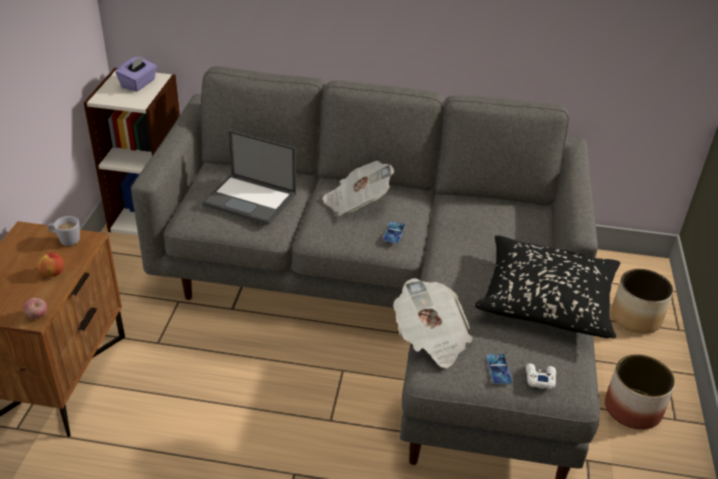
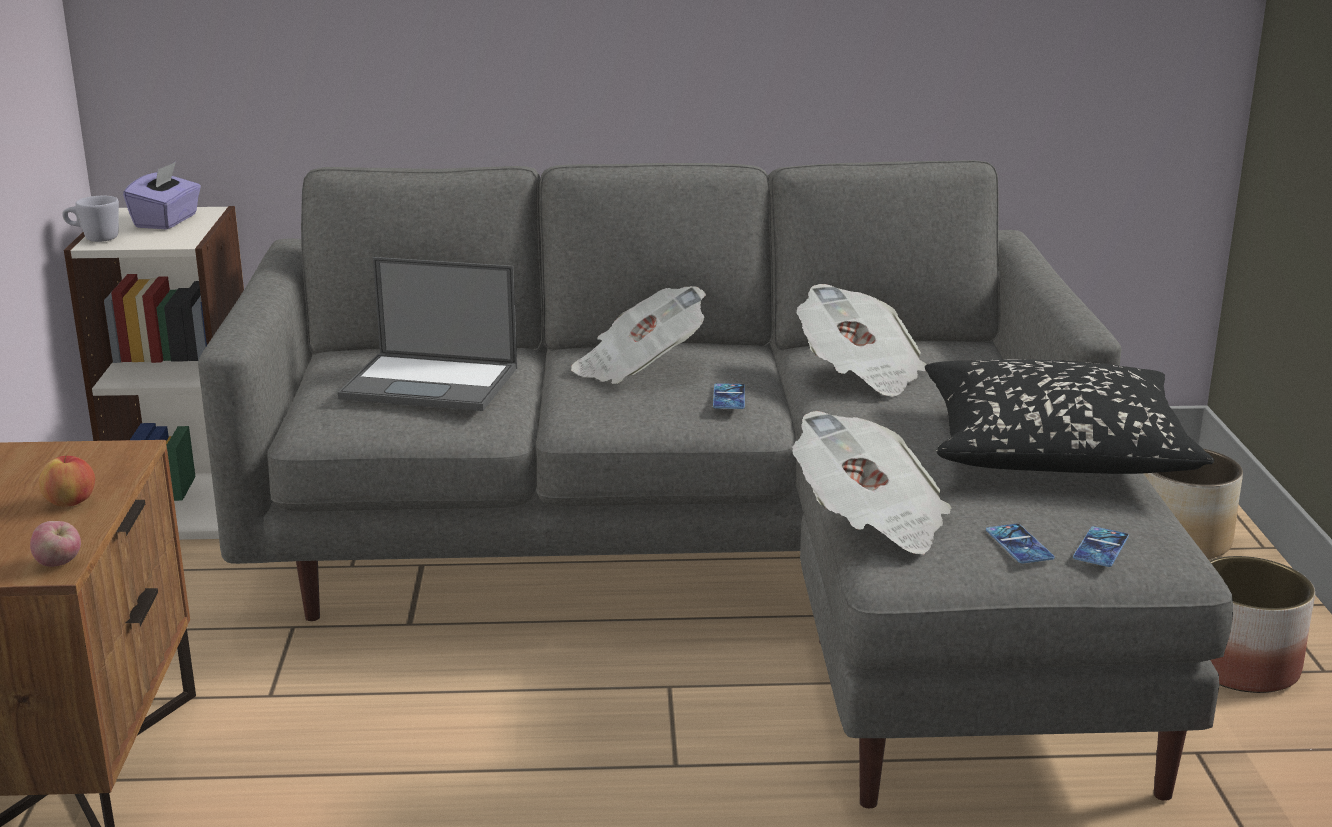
camera: 10 degrees left, 15 degrees down
(66, 240) = (80, 457): white mug -> white mug (94, 238)
(468, 224) = (860, 373): none -> newspaper
(539, 378) = (1101, 547): white game controller -> phone

